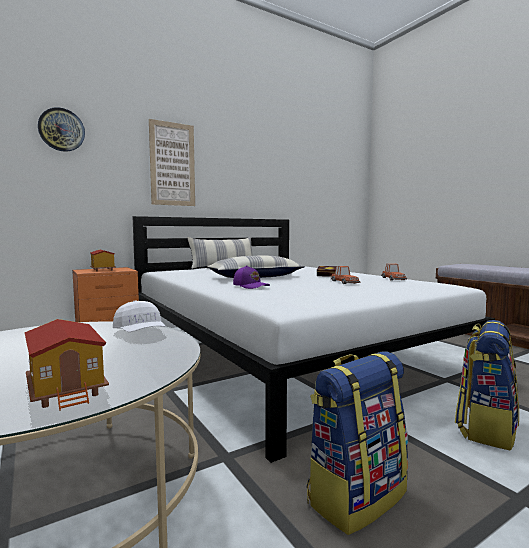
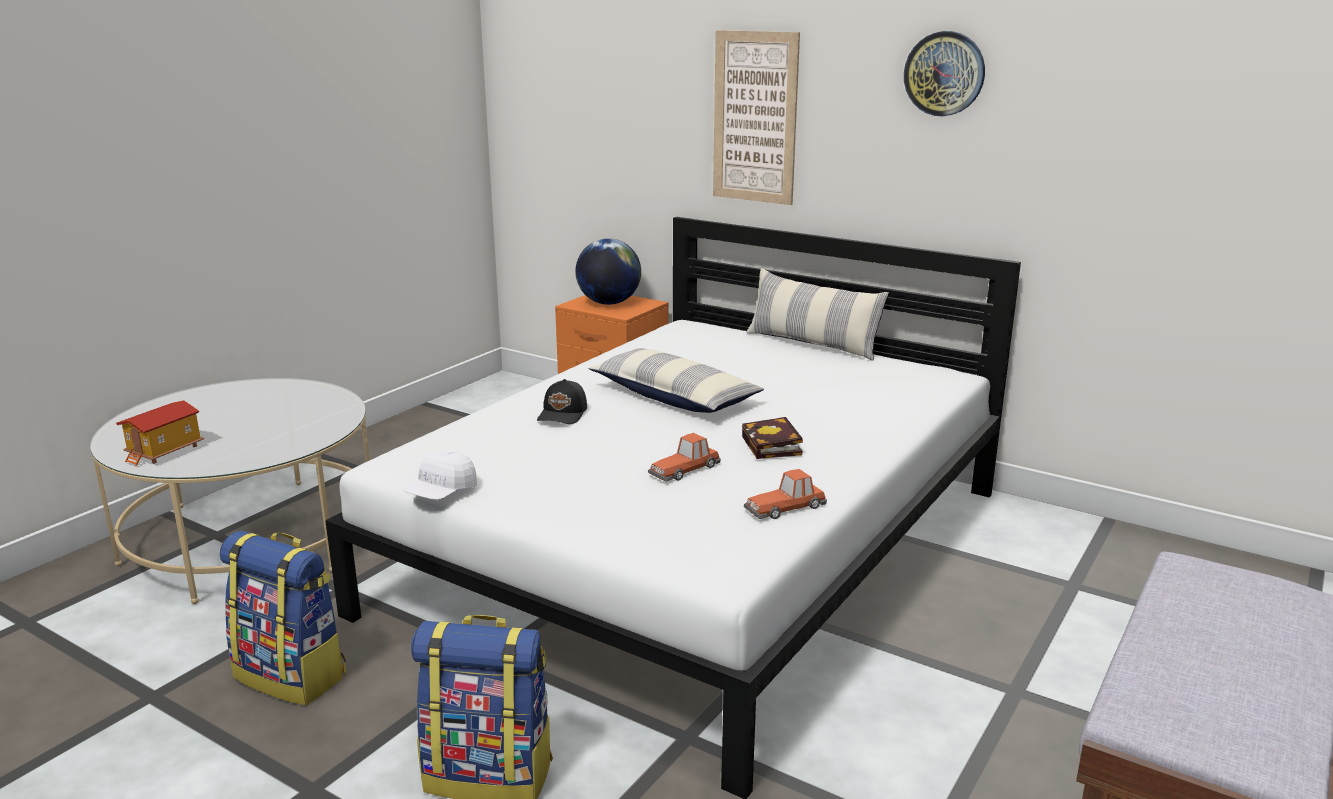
camera: 65 degrees right, 15 degrees up
(61, 130) = (596, 68): wall clock -> wall clock (944, 74)
(102, 270) = (609, 303): toy house -> globe
(140, 333) = (318, 428): white cap -> white cap (441, 493)
(251, 286) = (563, 414): purple cap -> black cap

